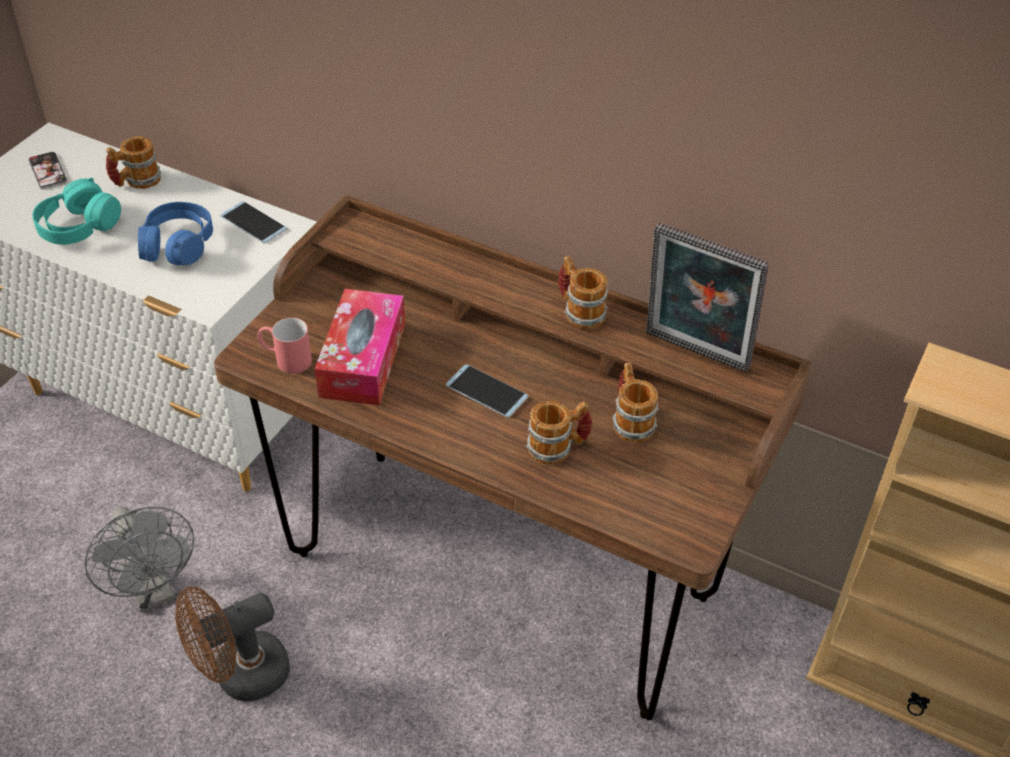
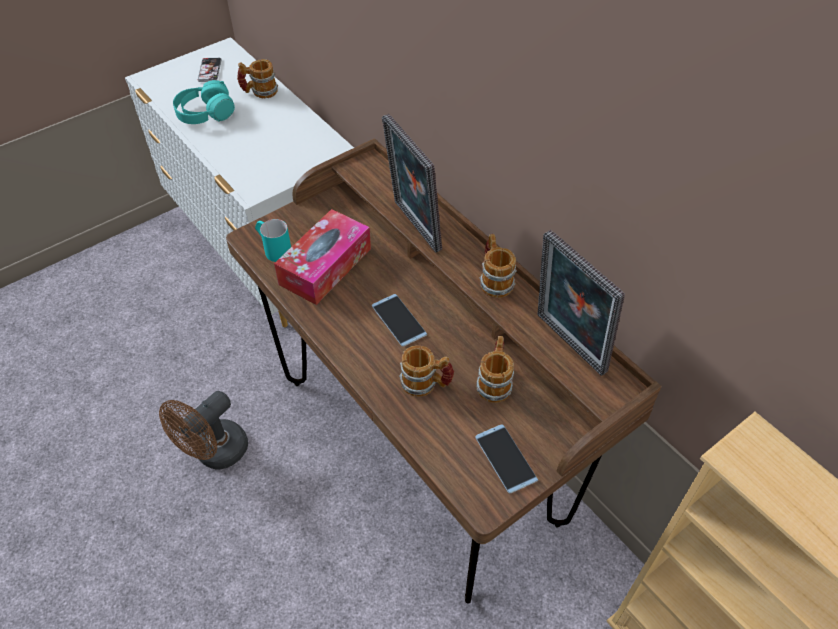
camera: 25 degrees right, 5 degrees up
(153, 592) = (192, 375): grey fan -> none
(177, 245) = (258, 144): blue headphones -> none
(241, 676) = (215, 453): brown fan -> brown fan turned 45 degrees counterclockwise
(253, 223) = (317, 142): phone -> phone (505, 458)
(285, 359) = (273, 249): red mug -> turquoise mug
(453, 281) = (413, 227): none -> picture frame

